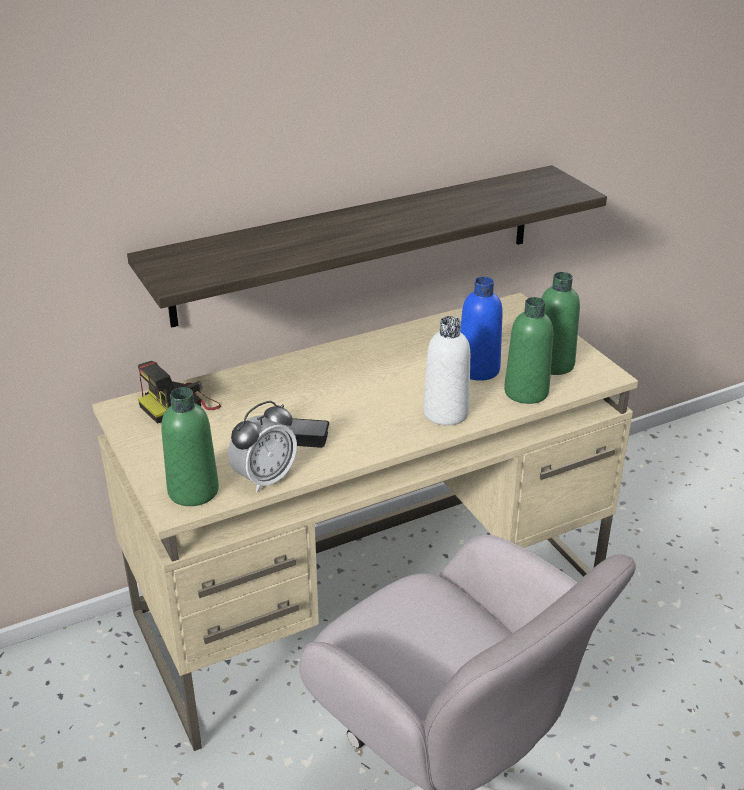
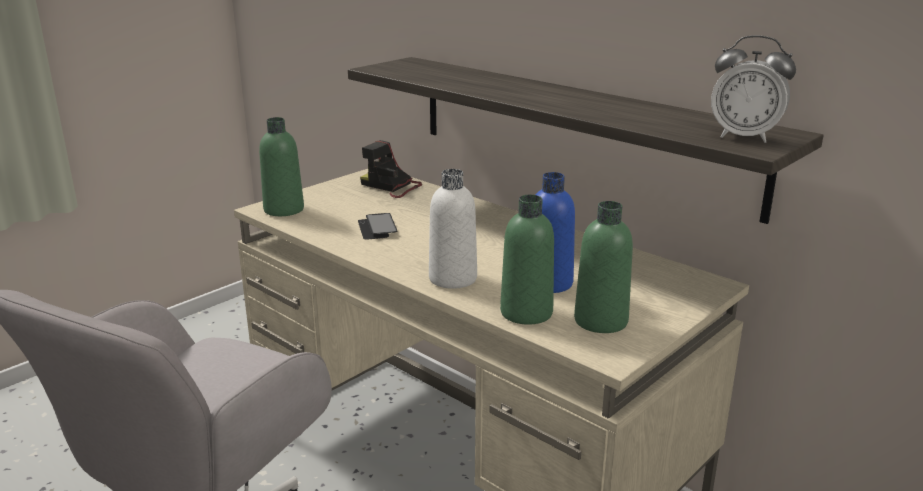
camera: 70 degrees right, 10 degrees down
(265, 479) = (309, 227): alarm clock -> alarm clock (744, 137)

